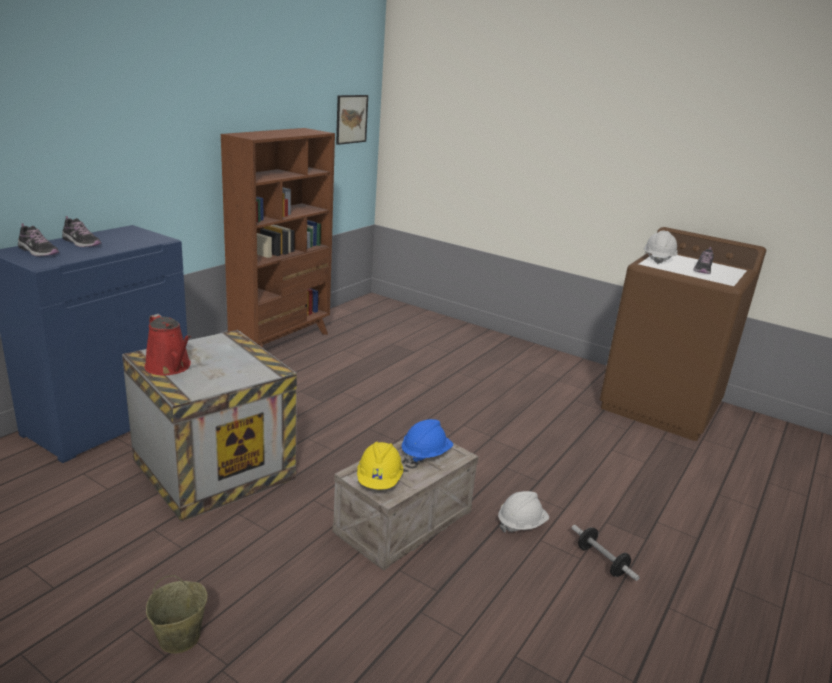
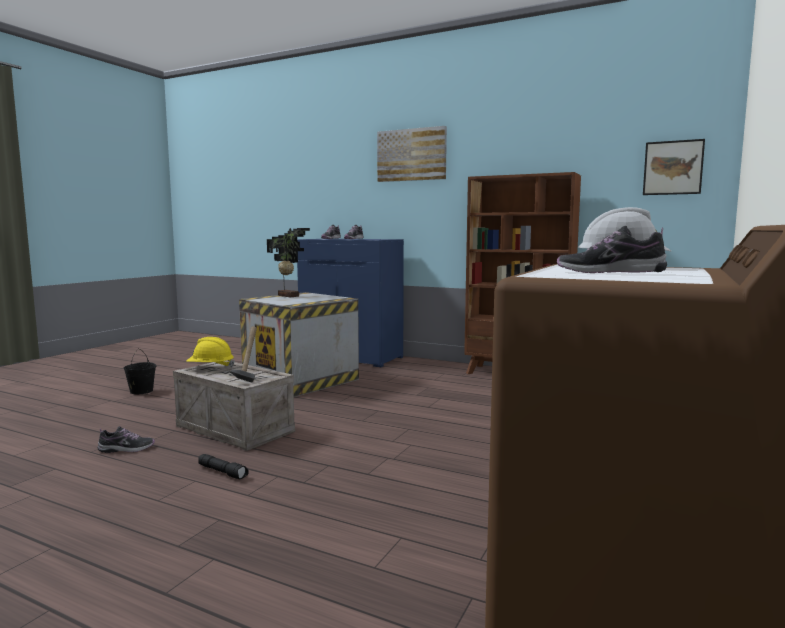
camera: 85 degrees right, 15 degrees down
(124, 95) = (411, 155): none -> picture
(170, 367) = (289, 296): red watering can -> potted plant
(179, 638) = (141, 391): beige bucket -> black bucket
(425, 454) = (247, 375): blue hard hat -> hammer
(458, 603) = (126, 449): none -> shoe
(521, 524) = (223, 472): white hard hat -> black flashlight
(601, 561) = (148, 511): dumbbell -> none

